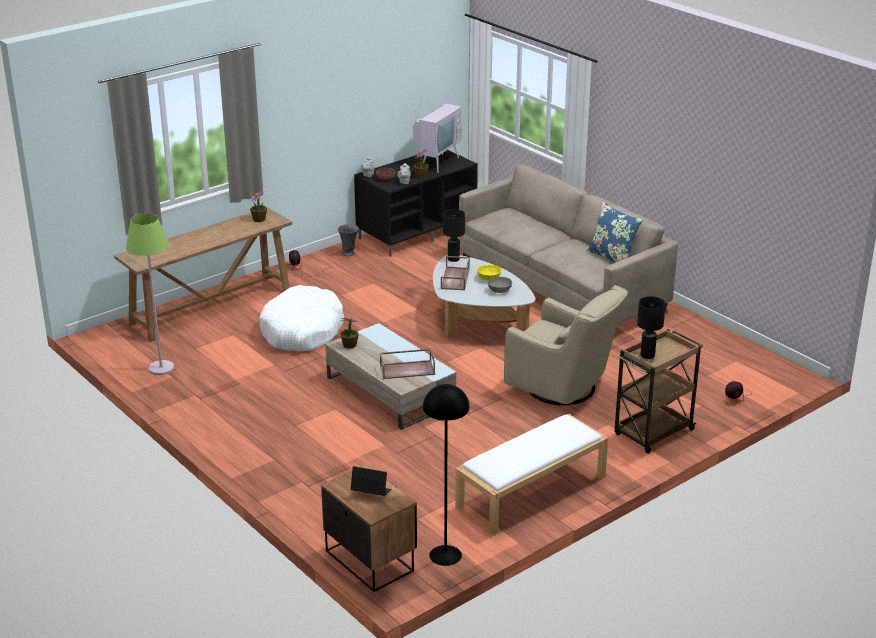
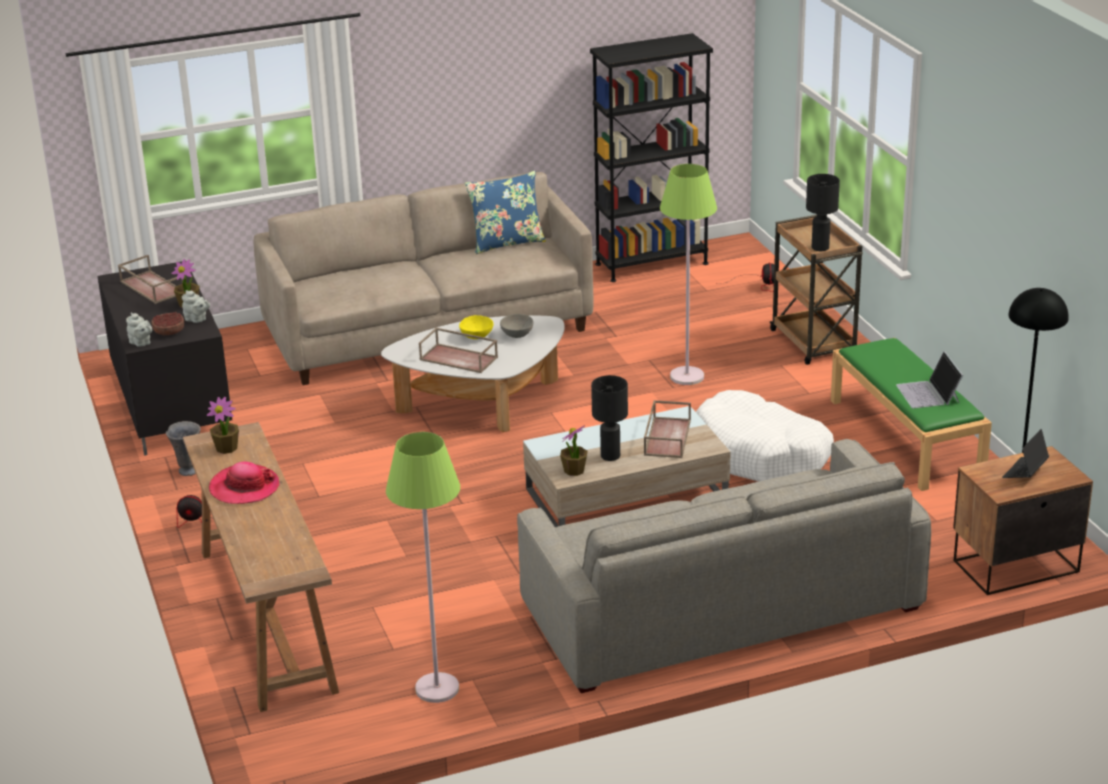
camera: 70 degrees left, 0 degrees up
(219, 232) = (244, 487): none -> hat
(272, 446) = (721, 607): none -> grey sofa
(302, 331) = (408, 543): white dog bed -> white dog bed (761, 454)
(436, 162) = (151, 287): television -> brown tray
(453, 259) = (399, 351): black table lamp -> black table lamp (609, 456)
(511, 458) = (928, 394): none -> laptop
(531, 492) = (907, 437): white bench -> green bench
(563, 388) = (687, 376): beige armchair -> green floor lamp
(730, 346) = (651, 264): none -> black bookcase

